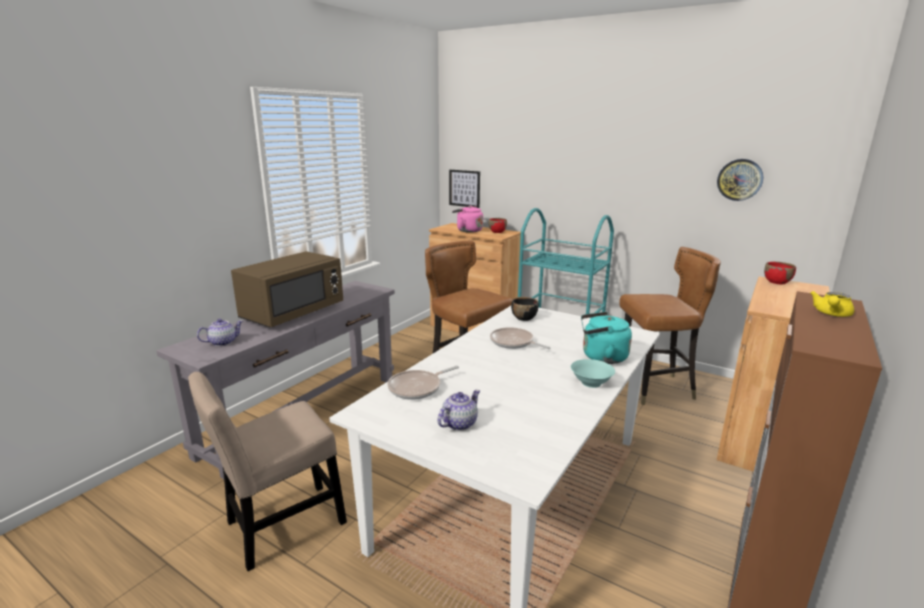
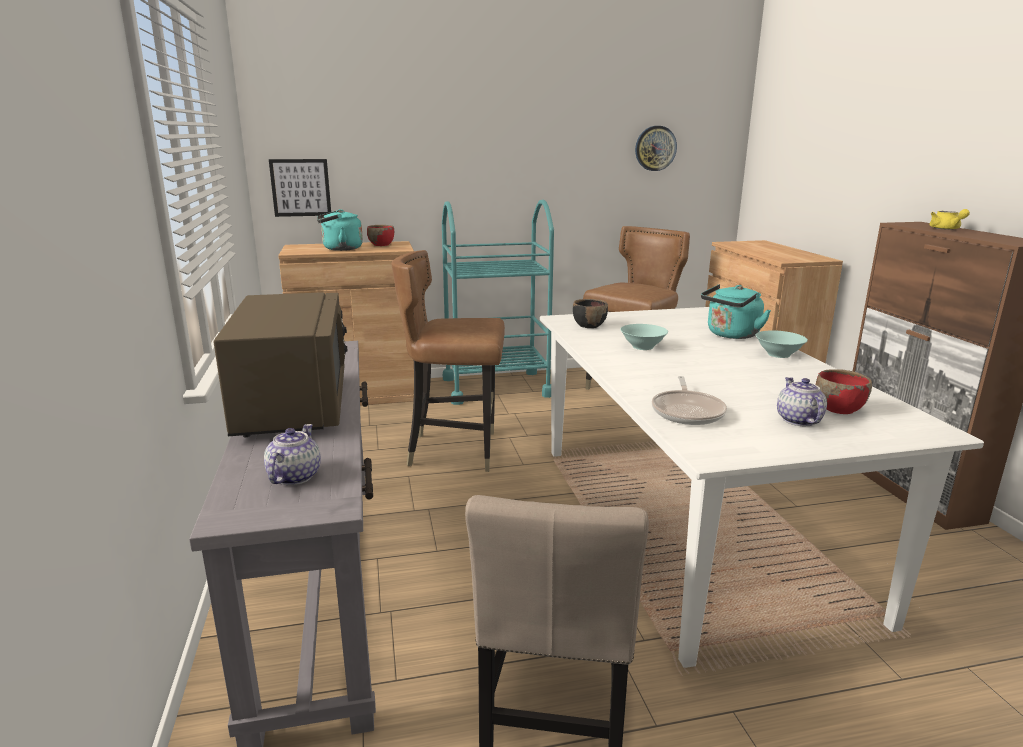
camera: 45 degrees left, 0 degrees up
(467, 230) = (340, 249): pink kettle -> turquoise kettle
(513, 342) = (643, 347): frying pan -> turquoise bowl
(777, 282) = (734, 243): red bowl -> red bowl (838, 408)

